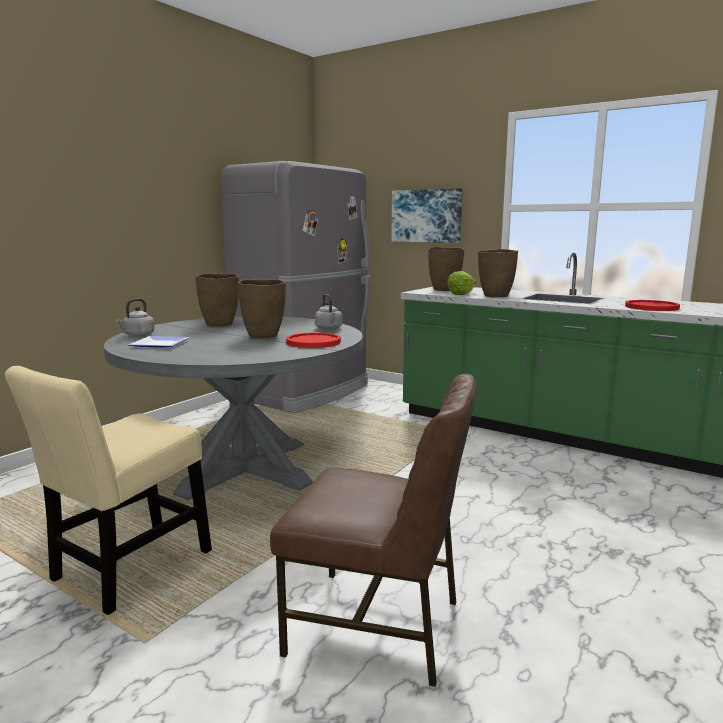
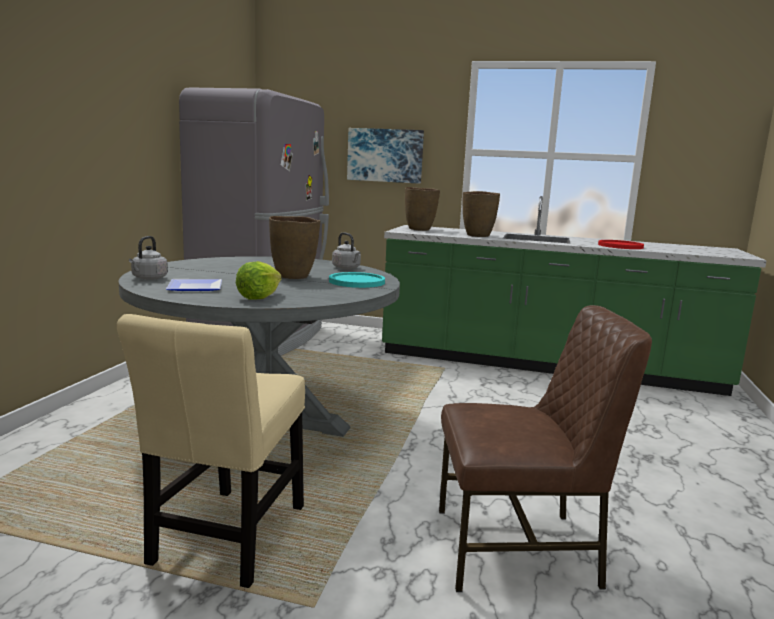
camera: 20 degrees left, 0 degrees up
(220, 324) = (222, 265): brown vase -> none
(313, 342) = (357, 282): red plate -> turquoise plate
(461, 294) = (444, 234): lettuce -> lettuce (259, 297)

